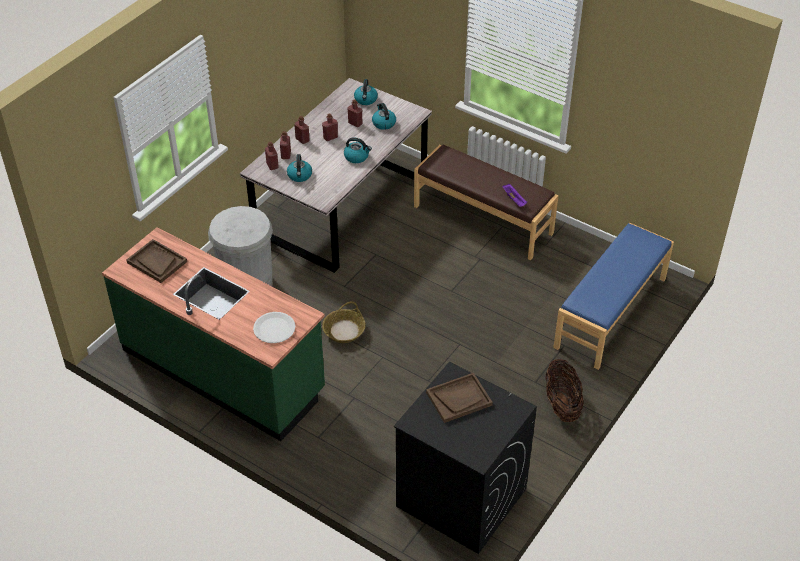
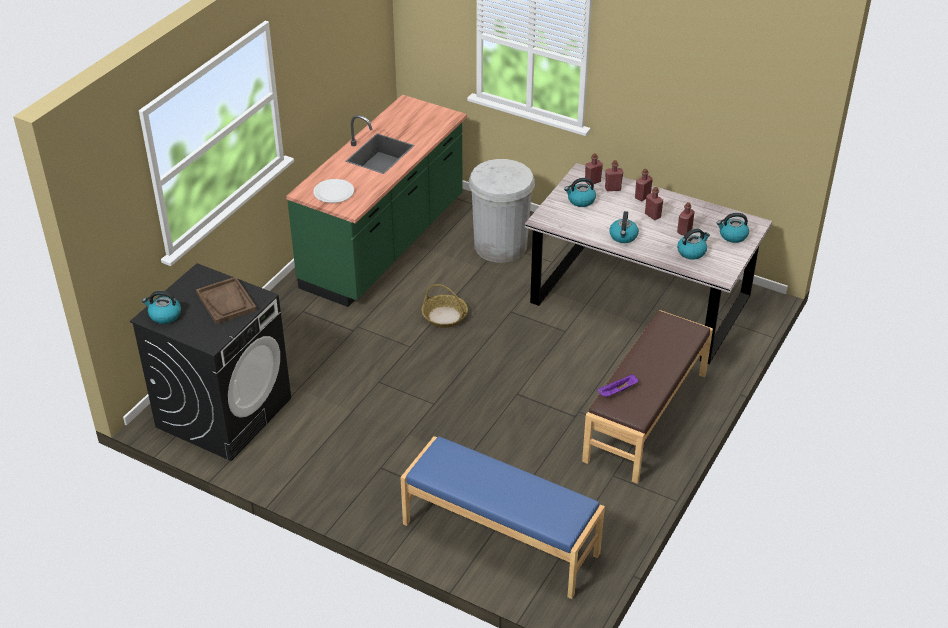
camera: 85 degrees right, 5 degrees down
(157, 262) = (418, 120): brown tray -> none
(477, 446) = (164, 315): none -> kettle
(562, 404) = (347, 490): basket -> none

